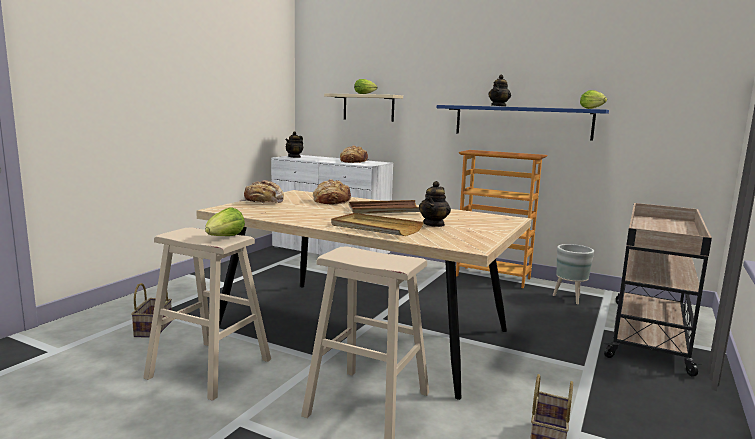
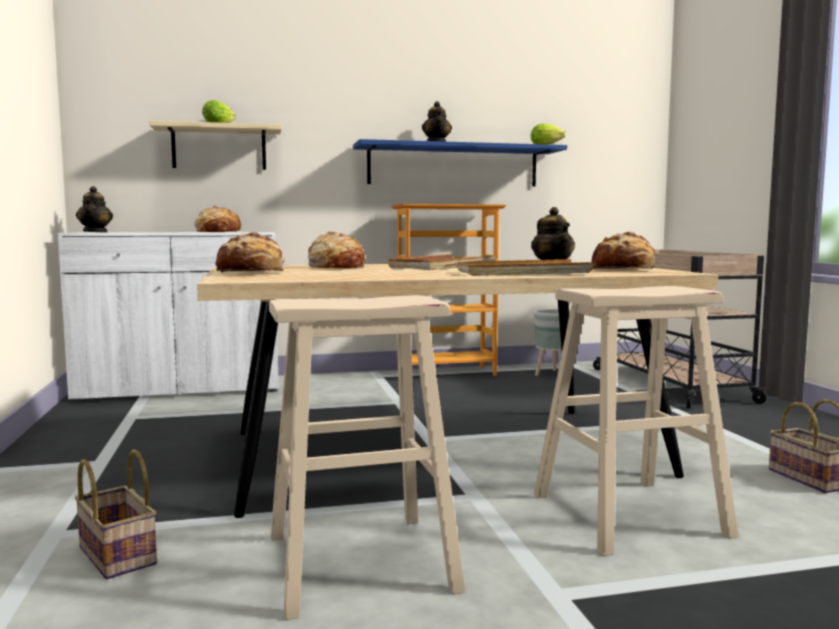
camera: 40 degrees left, 5 degrees down
(224, 238) = (397, 298): lettuce -> none
(459, 236) = (623, 270): none -> bread

